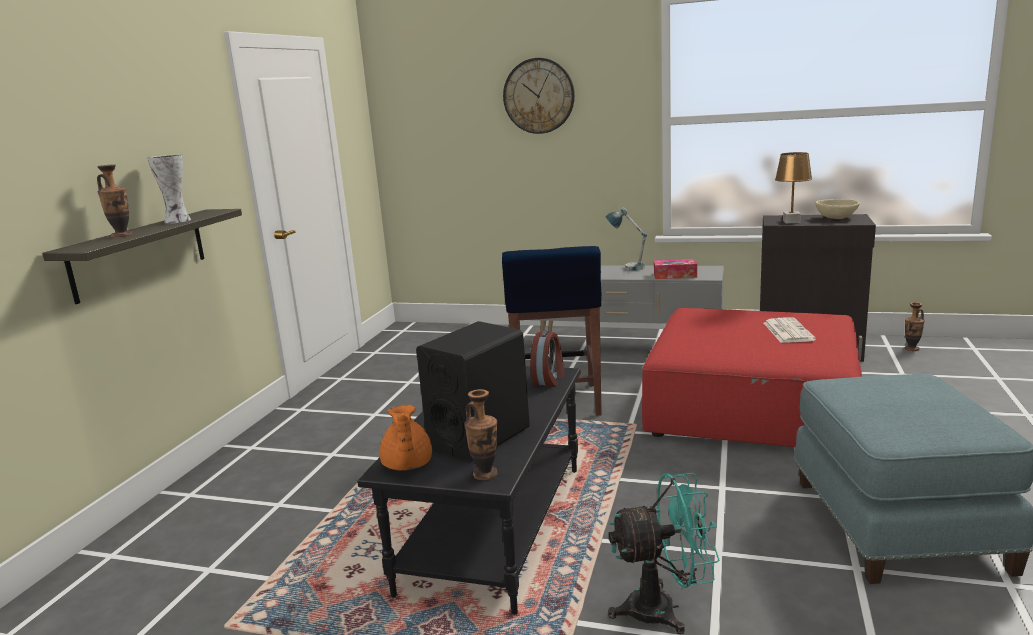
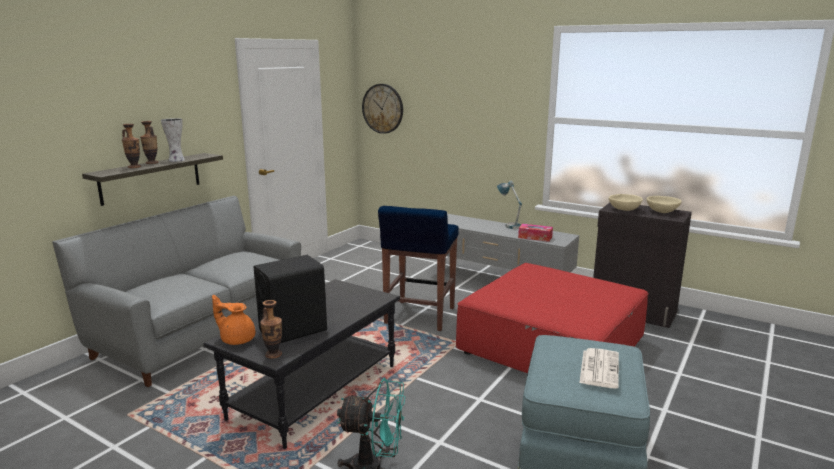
camera: 15 degrees right, 0 degrees up
(256, 483) = (201, 333): none -> grey sofa
(406, 465) = (237, 339): orange teapot -> orange teapot turned 105 degrees clockwise
(539, 96) = (464, 91): wall clock -> wall clock (383, 108)
(549, 379) = (372, 300): alarm clock -> none
(787, 331) = (581, 294): newspaper -> newspaper (599, 368)
(791, 221) = (623, 209): brown table lamp -> beige bowl
(911, 349) = (717, 325): vase -> vase (152, 163)

